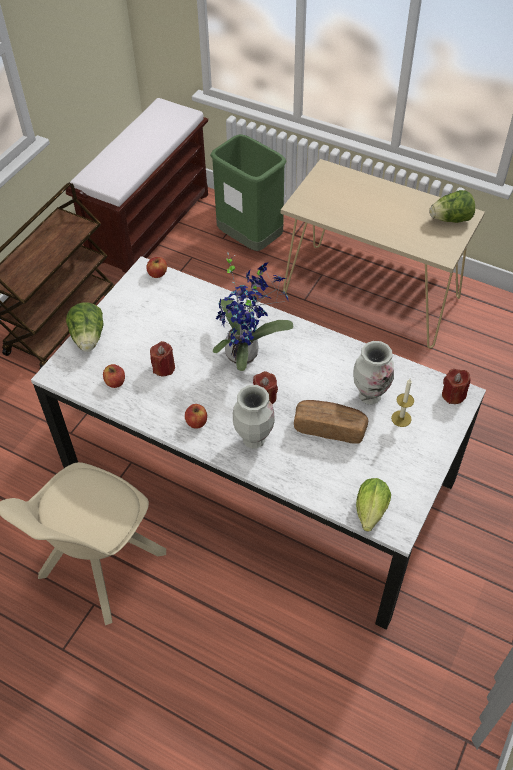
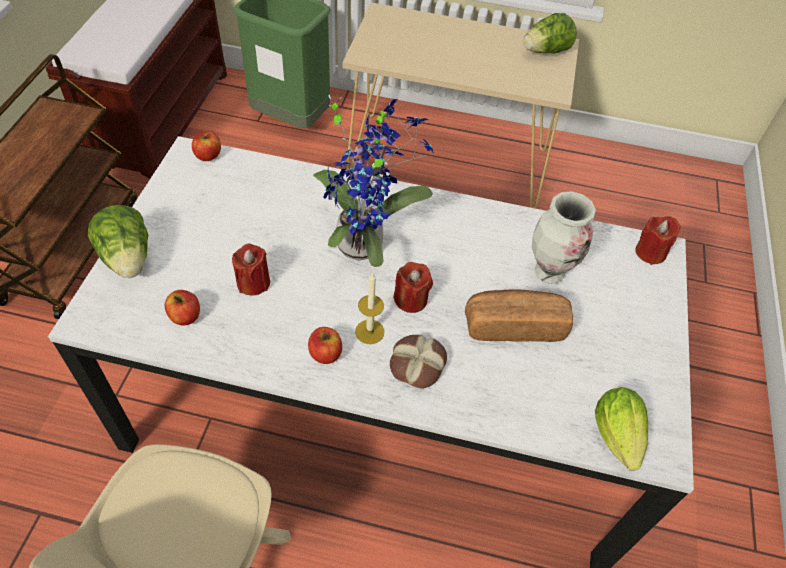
camera: 20 degrees left, 0 degrees up
(253, 440) = (416, 364): vase -> bread
(401, 418) = (600, 295): candle -> candle (369, 331)

